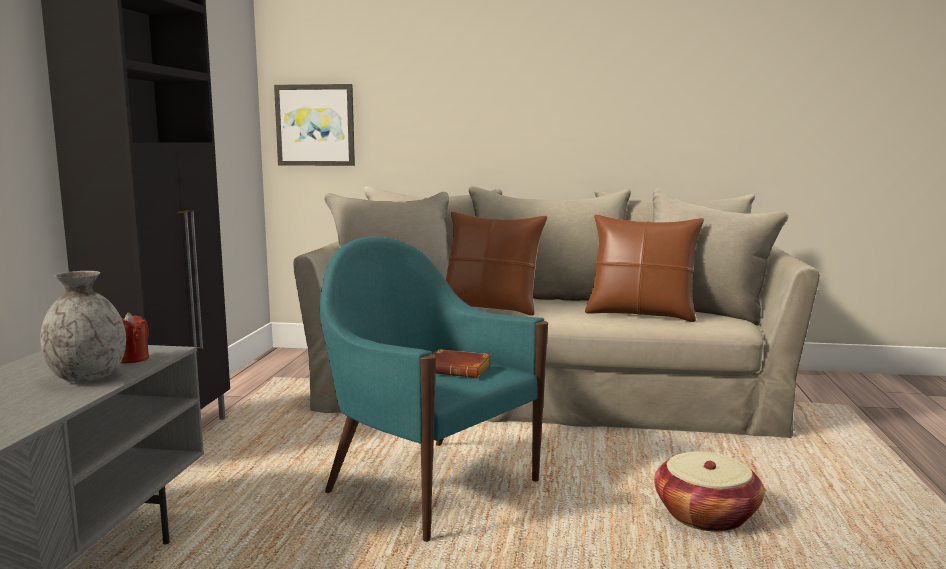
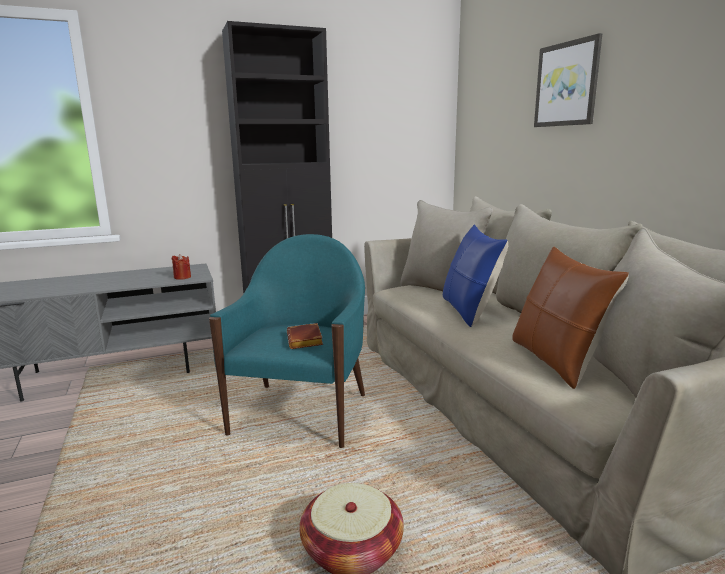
camera: 60 degrees right, 5 degrees up
(87, 377) = (150, 280): grey vase -> none
(315, 125) = (477, 146): picture -> picture (567, 84)
(490, 307) = (469, 311): brown pillow -> blue pillow

